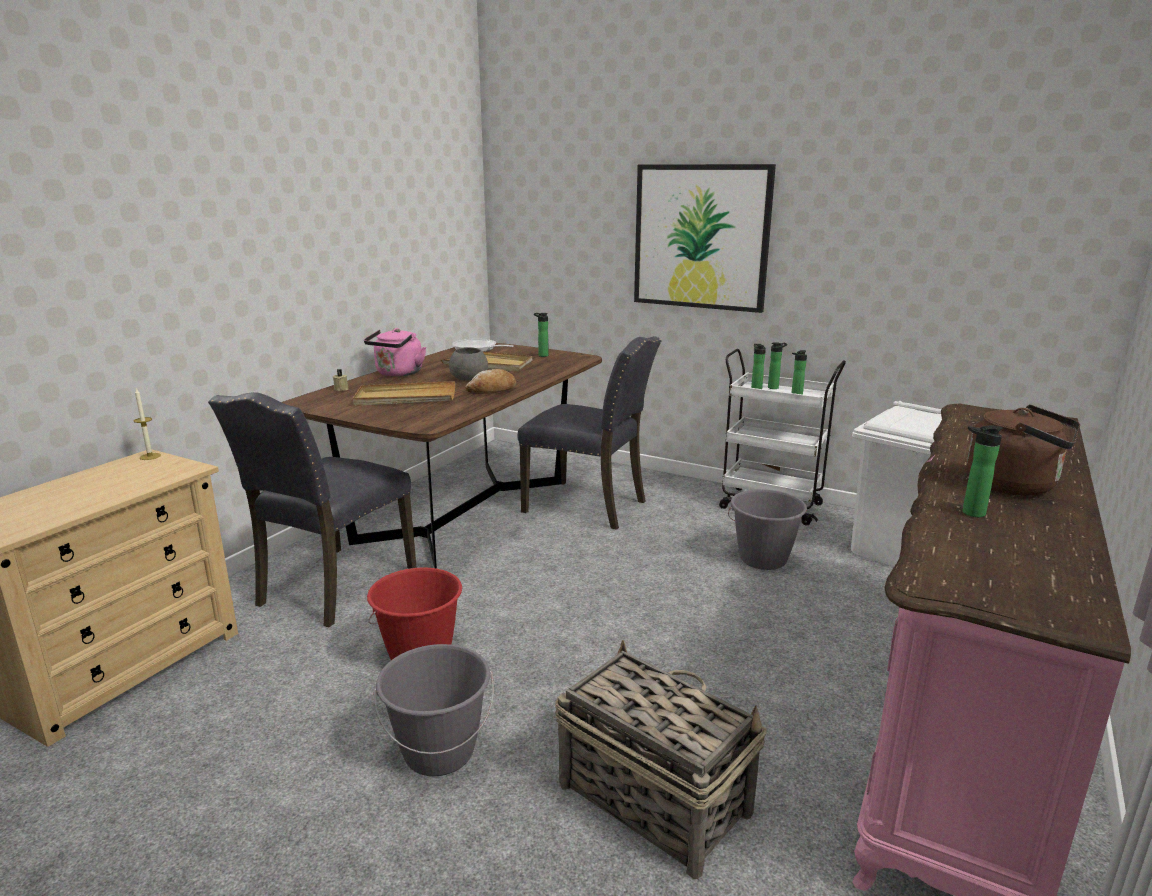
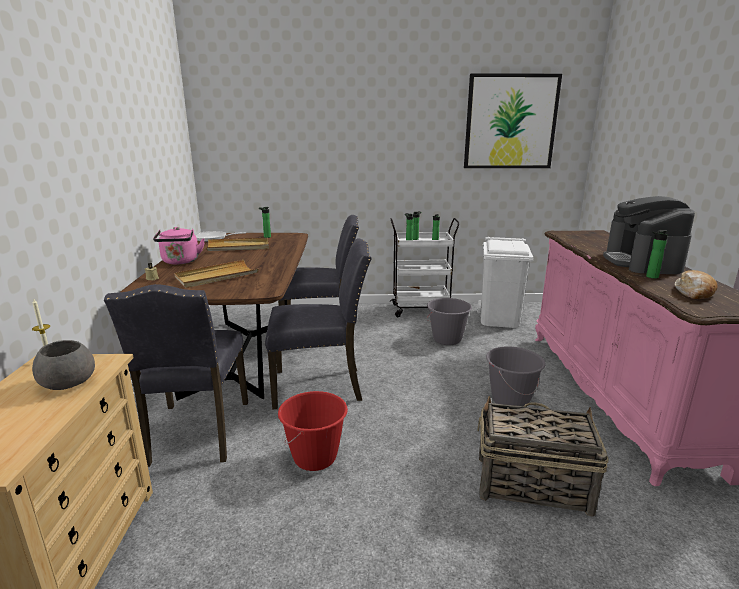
camera: 30 degrees left, 0 degrees up
(439, 752) = (394, 511): grey bucket -> grey bucket (510, 400)
(468, 378) = (240, 257): grey bowl -> grey bowl (67, 382)
(492, 390) = (271, 262): bread -> bread (694, 292)
(516, 574) = (320, 386): none -> grey chair
(701, 237) = (359, 150): picture -> picture (510, 122)
(1016, 486) = (642, 262): brown kettle -> coffee machine

